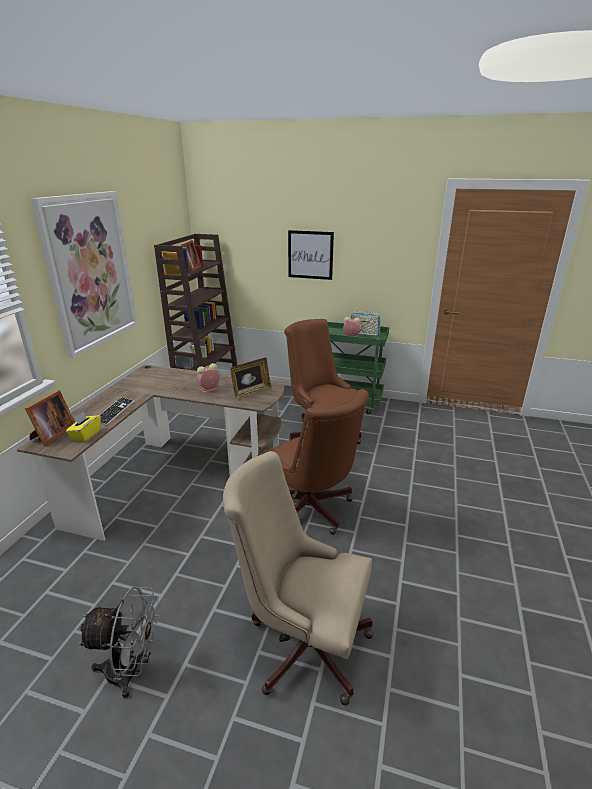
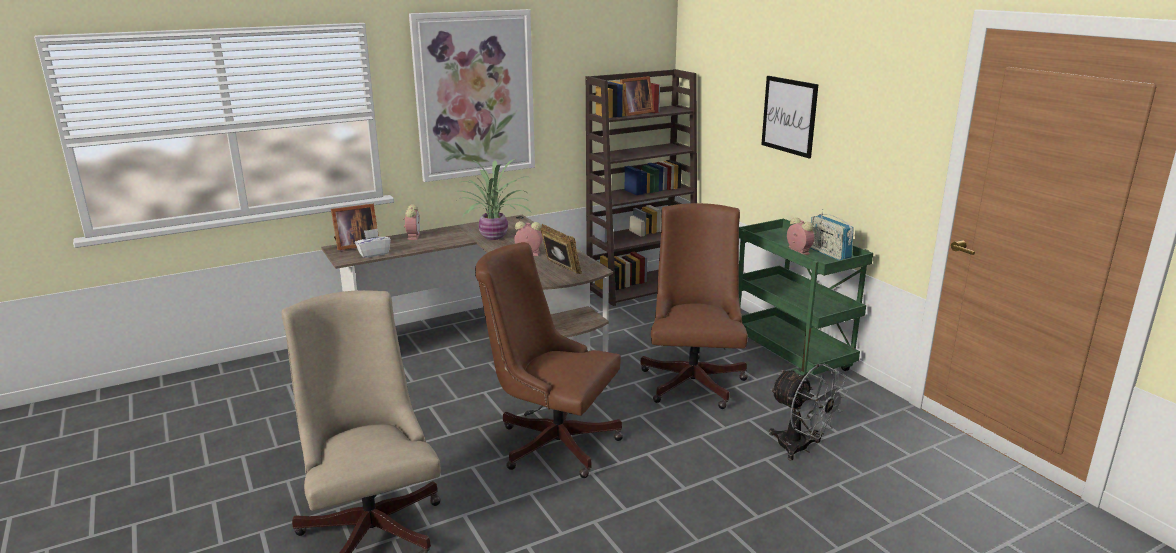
camera: 45 degrees right, 5 degrees down
(86, 435) = (373, 253): yellow tissue box -> white tissue box
(91, 408) = (413, 236): none -> alarm clock
(114, 412) = (423, 244): keyboard -> none
(131, 671) = (257, 462): grey fan -> grey fan (800, 448)
(160, 387) = (494, 237): none -> potted plant
(251, 392) = (560, 269): picture frame -> picture frame turned 135 degrees counterclockwise
(311, 511) = (551, 441): brown office chair -> brown office chair turned 105 degrees clockwise

